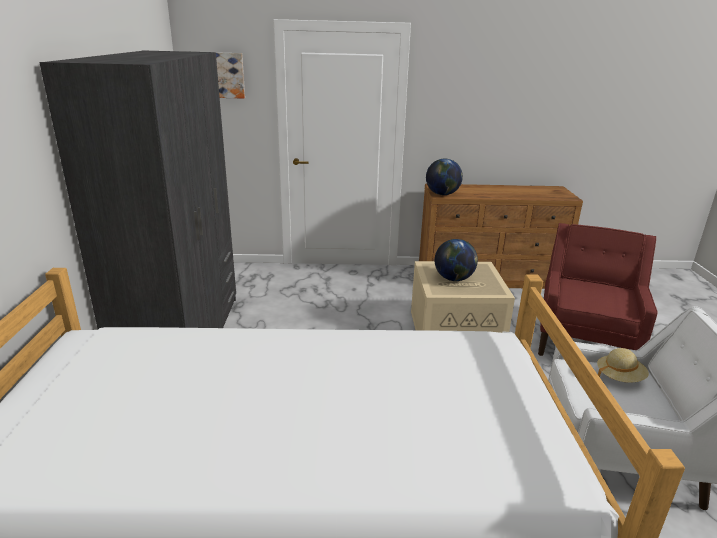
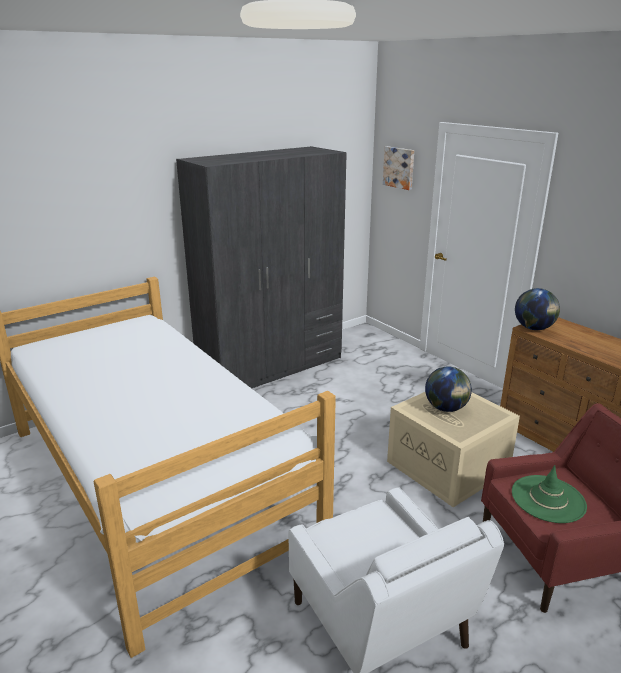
camera: 55 degrees right, 0 degrees up
(595, 298) = (548, 499): none -> green hat
(619, 377) = (395, 544): beige hat -> none

